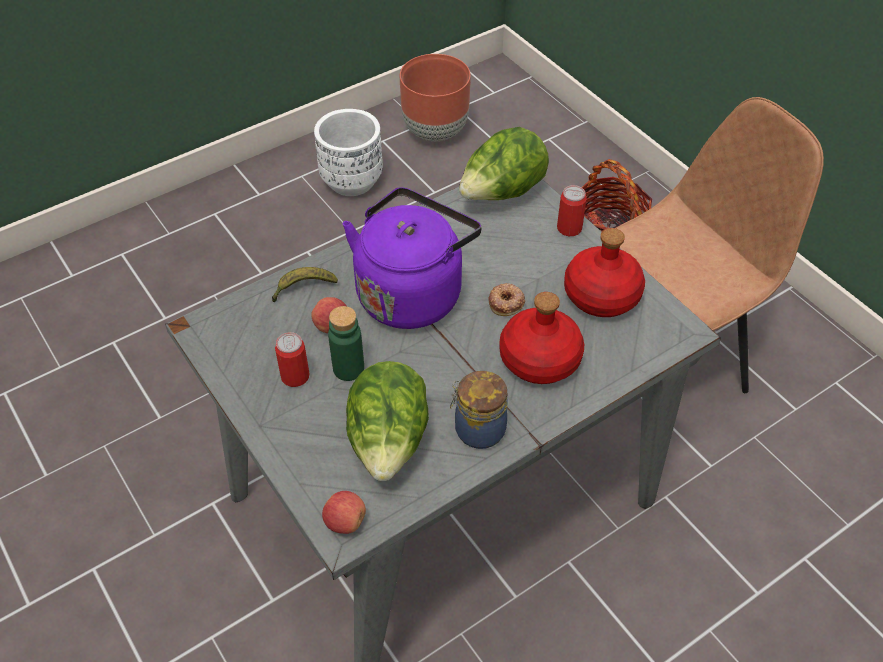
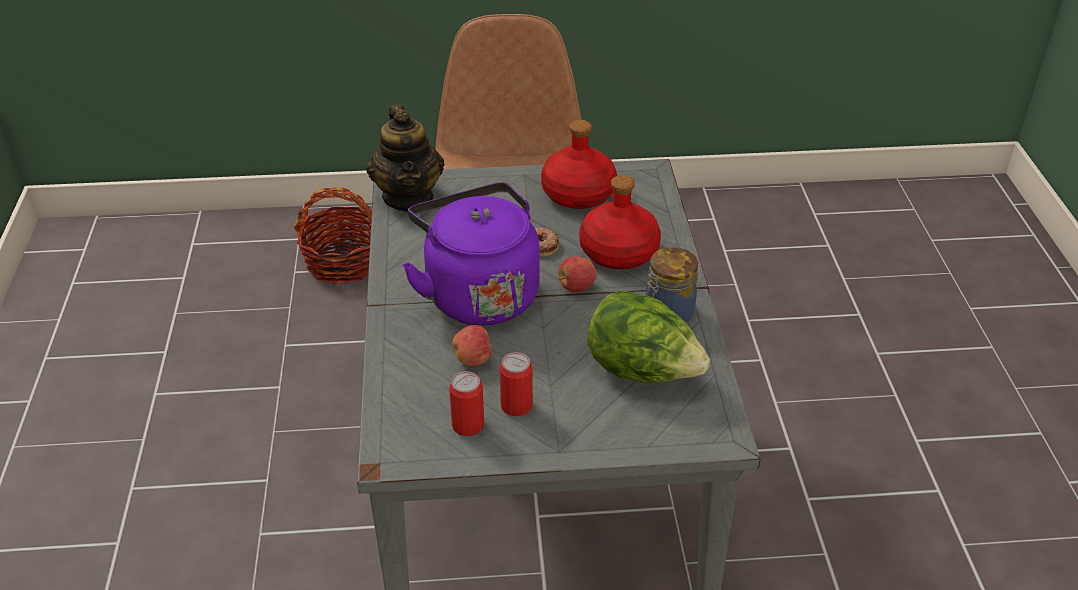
camera: 60 degrees left, 10 degrees down
(303, 288) = (406, 362): banana -> none
(345, 522) = (711, 430): apple -> apple (576, 287)
(348, 368) = (536, 366): green bottle -> none
(352, 181) = (74, 407): white planter -> none
(436, 131) = (84, 312): brown planter -> none
(502, 194) = (409, 197): lettuce -> teapot
(569, 228) = (488, 179): can -> can (468, 425)

